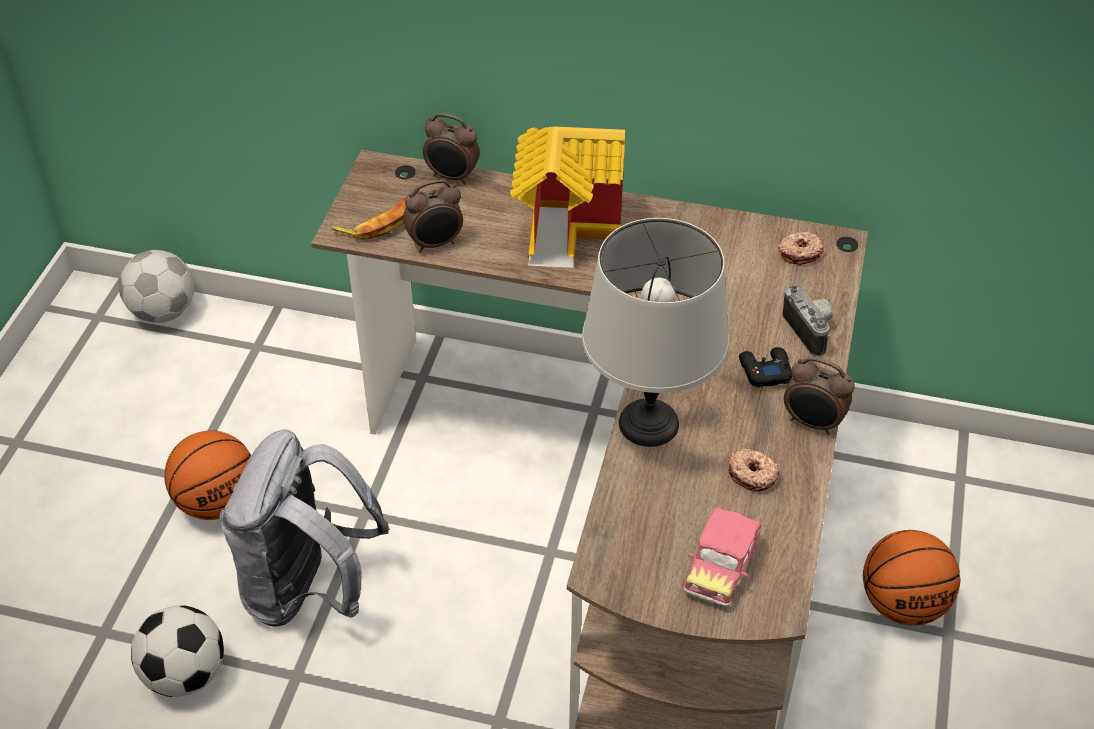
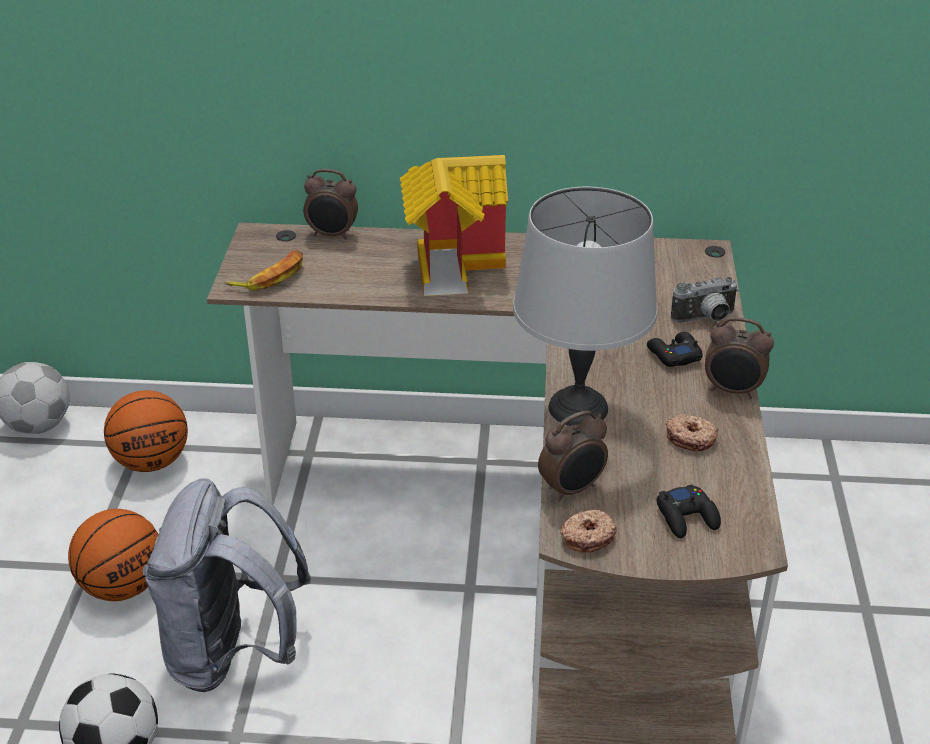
camera: 10 degrees left, 10 degrees down
(435, 244) = (330, 287): alarm clock -> alarm clock (572, 489)
(722, 566) = (687, 517): toy car -> black game controller
(799, 252) = (674, 262): donut -> donut (587, 536)
(811, 330) = (705, 319): camera -> camera turned 105 degrees clockwise
(902, 604) = (816, 589): basketball -> basketball (151, 461)

